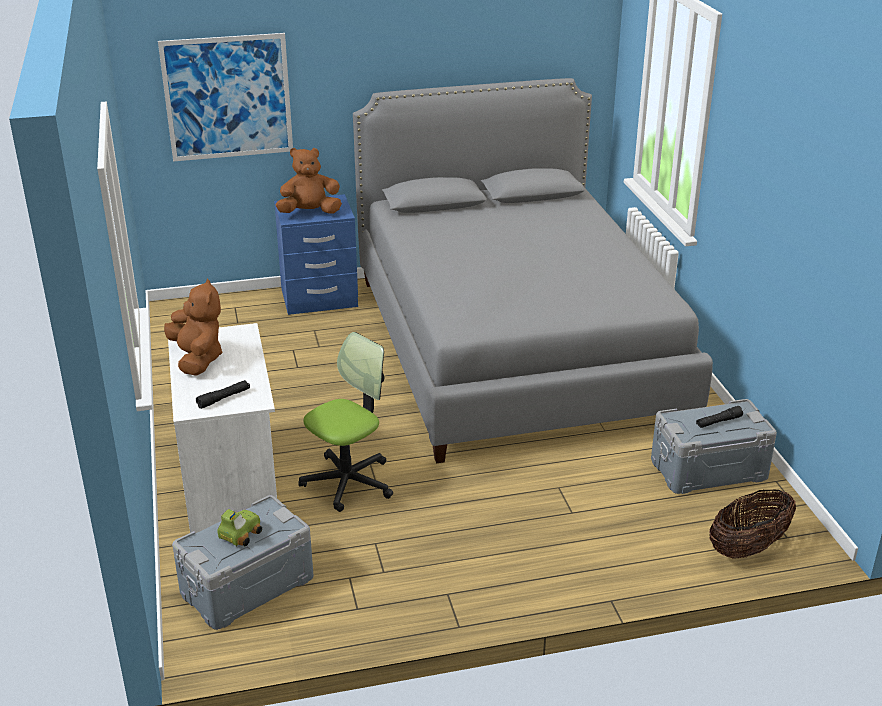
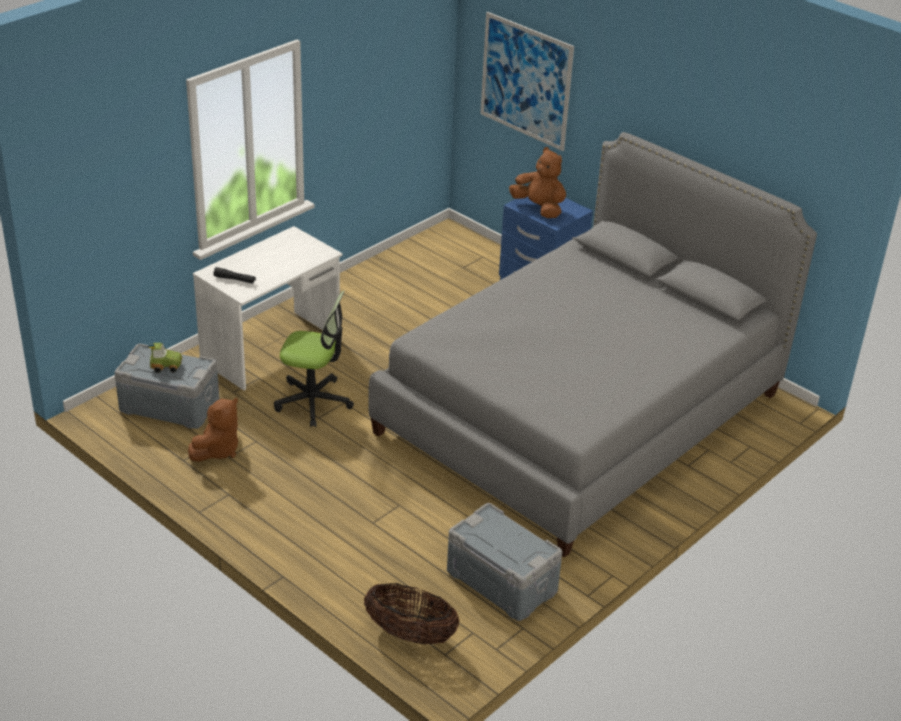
camera: 55 degrees right, 5 degrees up
(197, 359) = (272, 250): brown plush toy -> brown plush toy (217, 450)
(718, 422) = (508, 542): black flashlight -> none

